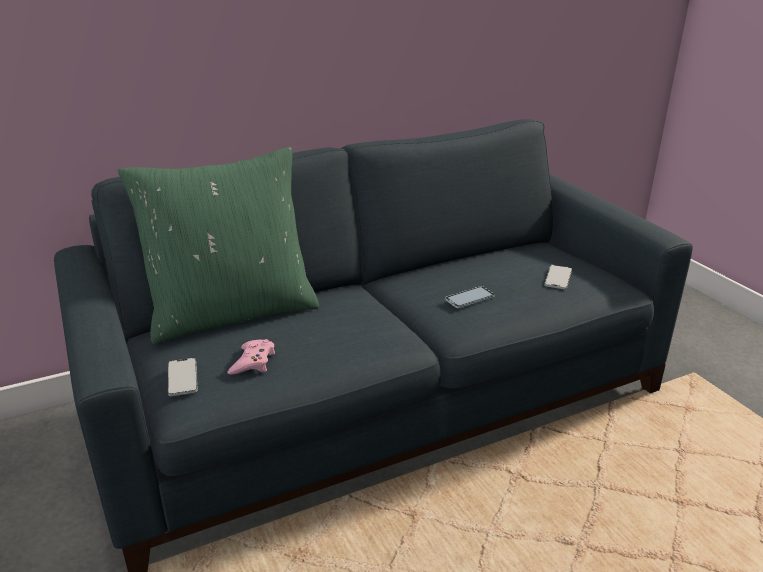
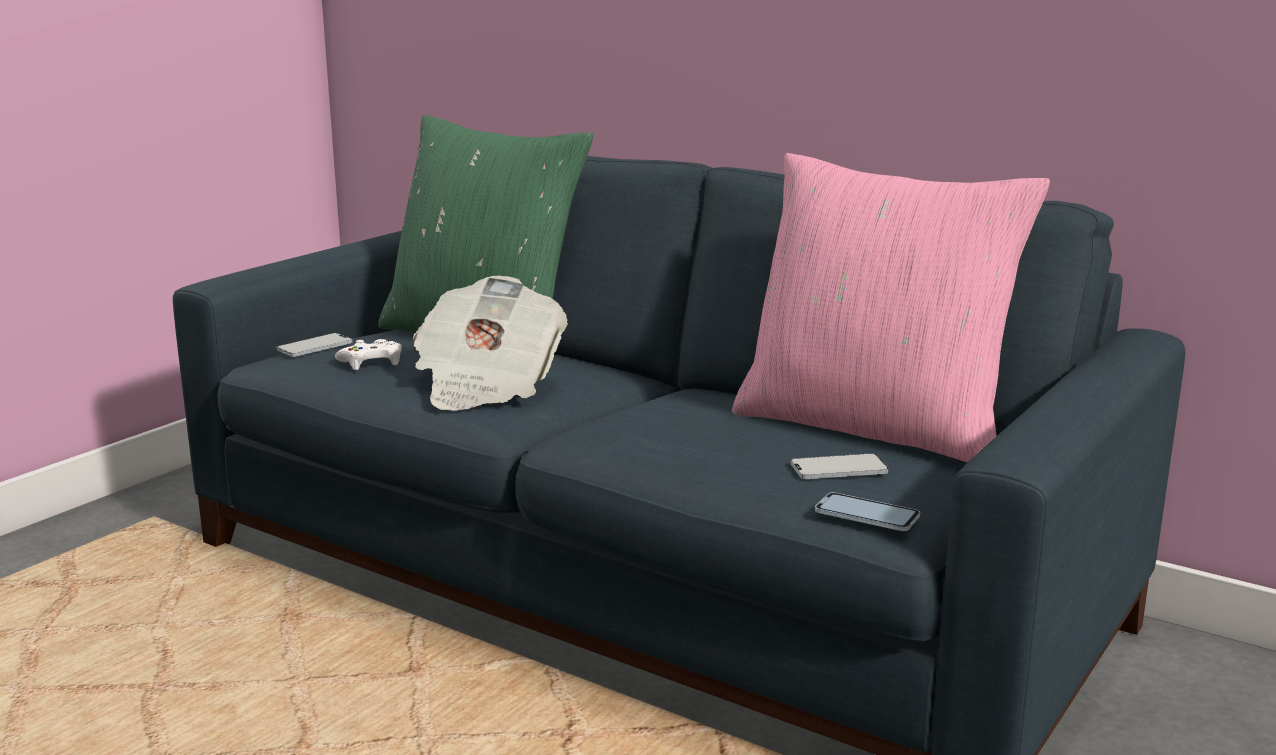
camera: 60 degrees right, 10 degrees down
(253, 362) = (372, 362): pink game controller -> white game controller
(346, 332) = (487, 385): none -> newspaper
(469, 298) = (671, 426): phone -> phone (867, 514)
(499, 255) = (874, 427): none -> pink pillow

